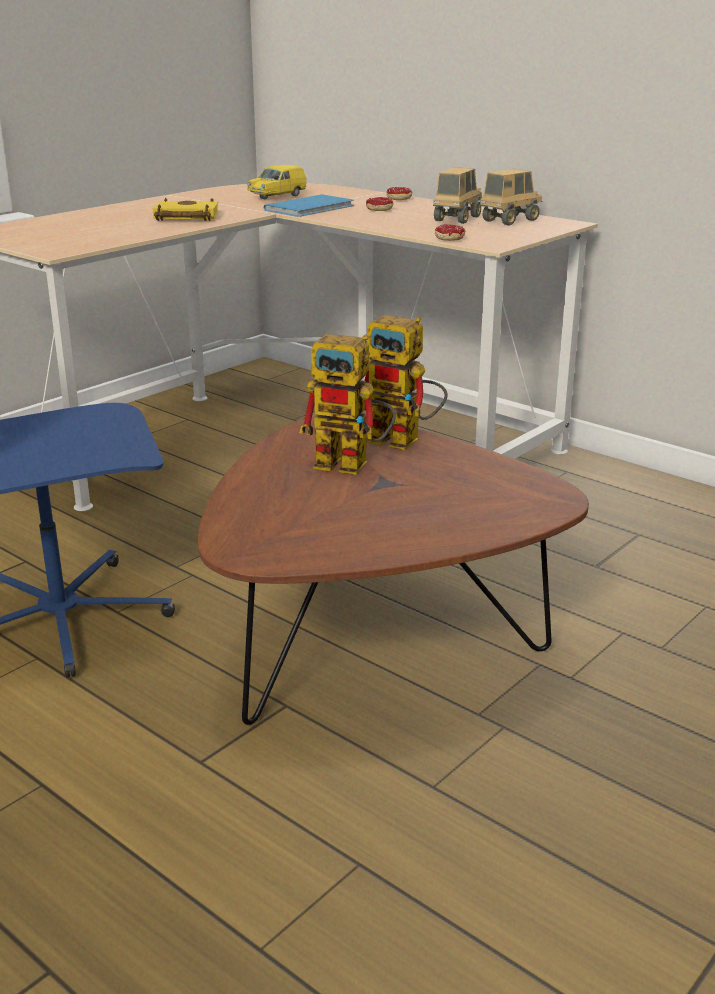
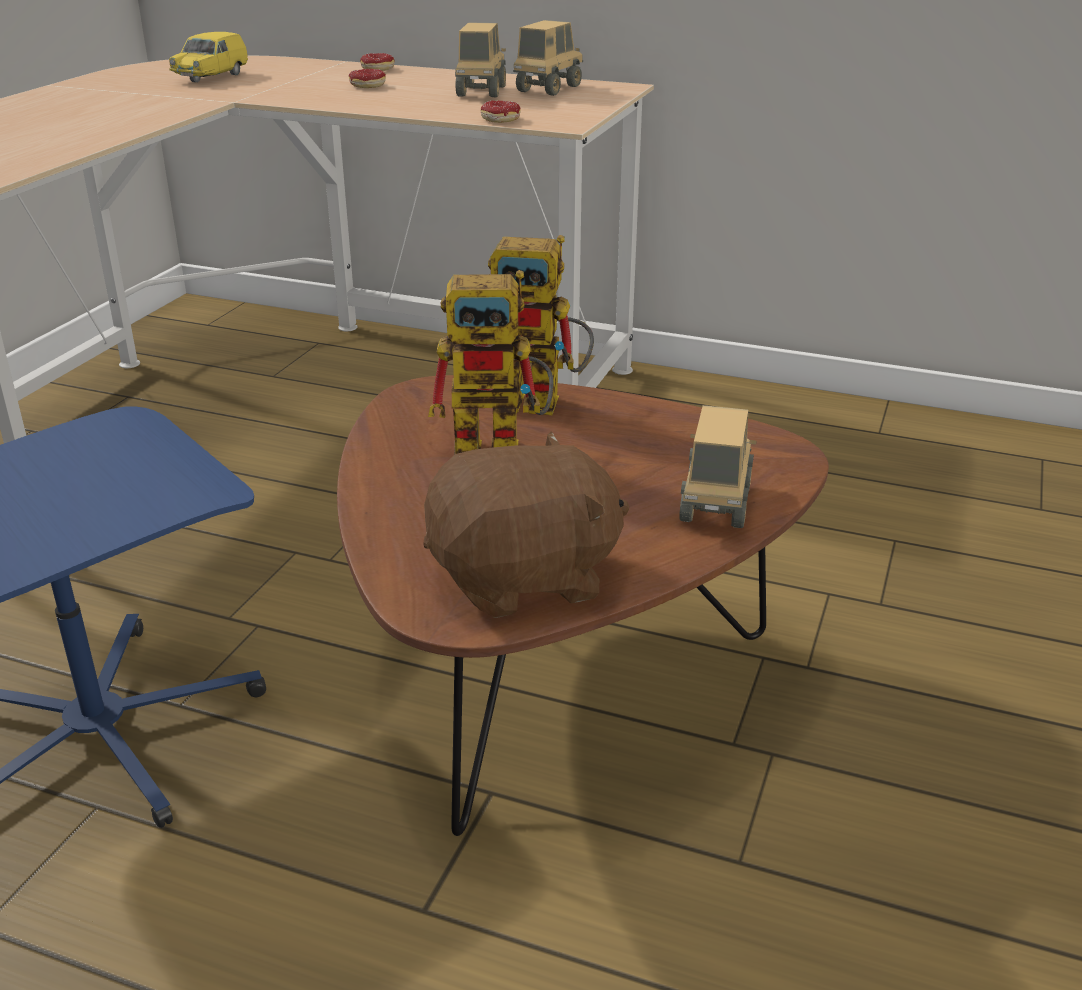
camera: 20 degrees left, 5 degrees up
(184, 217) = (106, 117): yellow book -> none
(305, 542) = (524, 578): none -> brown plush toy
(312, 208) = (276, 90): blue book -> none
(474, 522) = (715, 505): none -> toy truck

